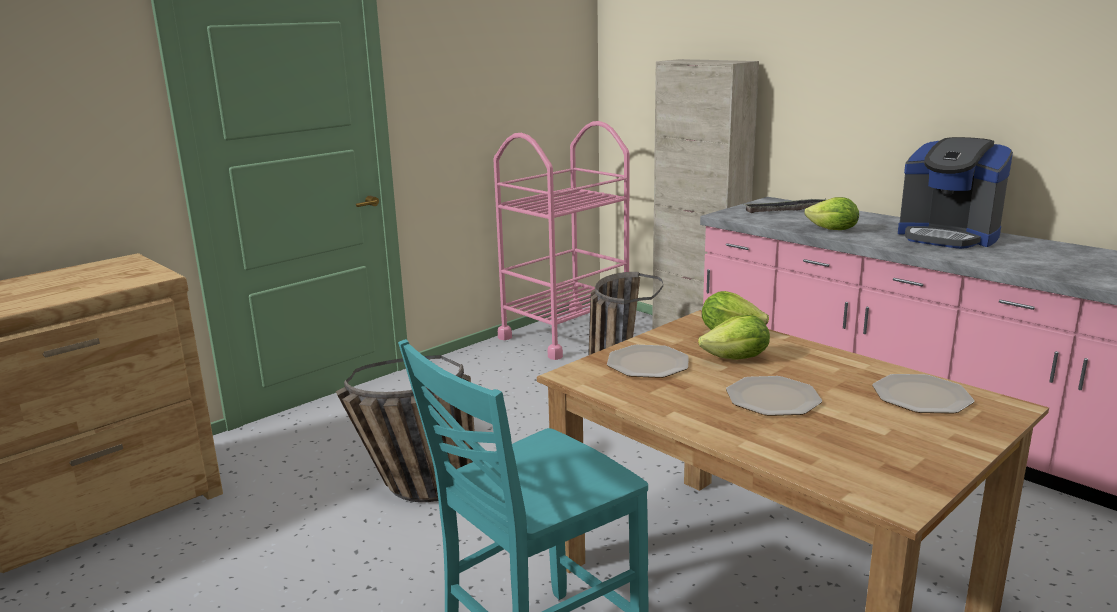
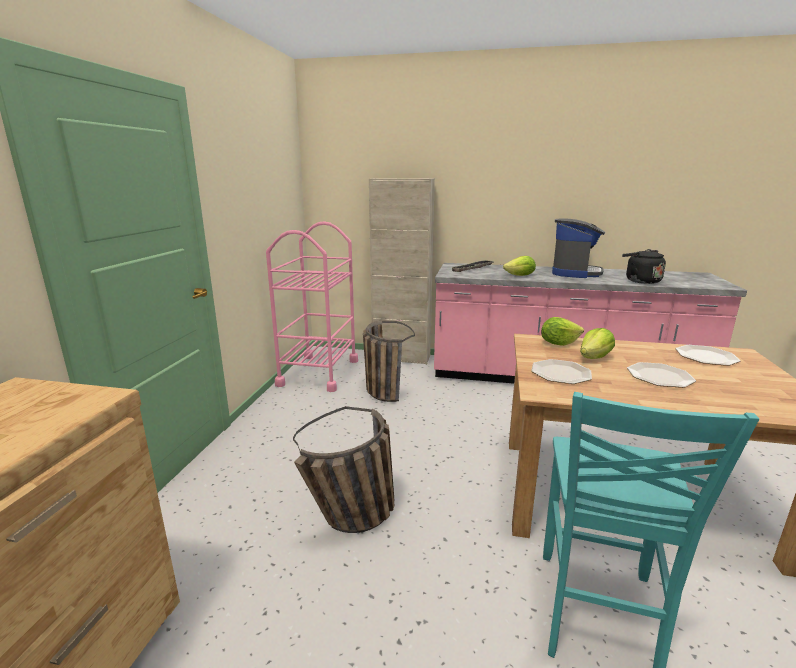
camera: 35 degrees left, 0 degrees up
(948, 236) = (575, 272): coffee machine -> coffee machine turned 75 degrees counterclockwise
(1034, 266) = (640, 281): none -> black kettle

